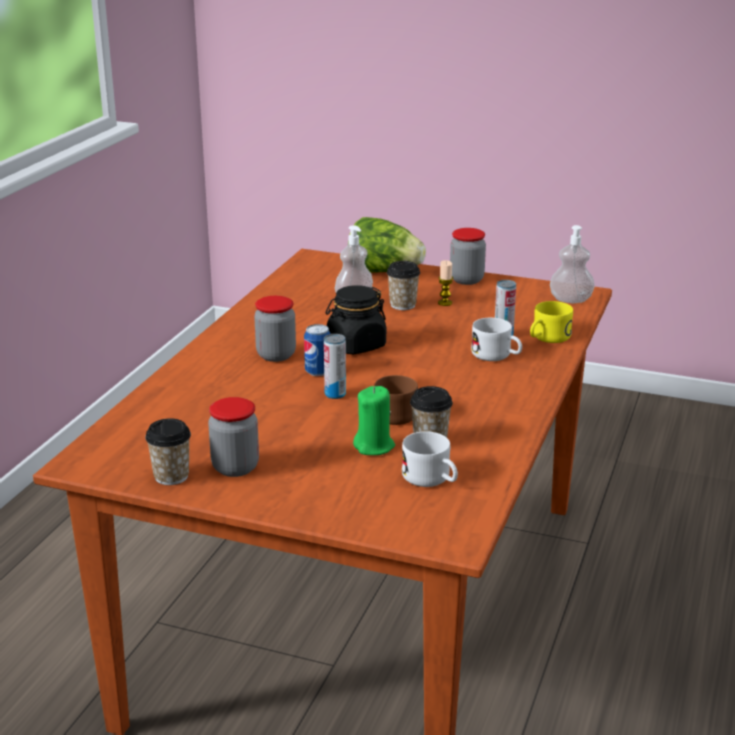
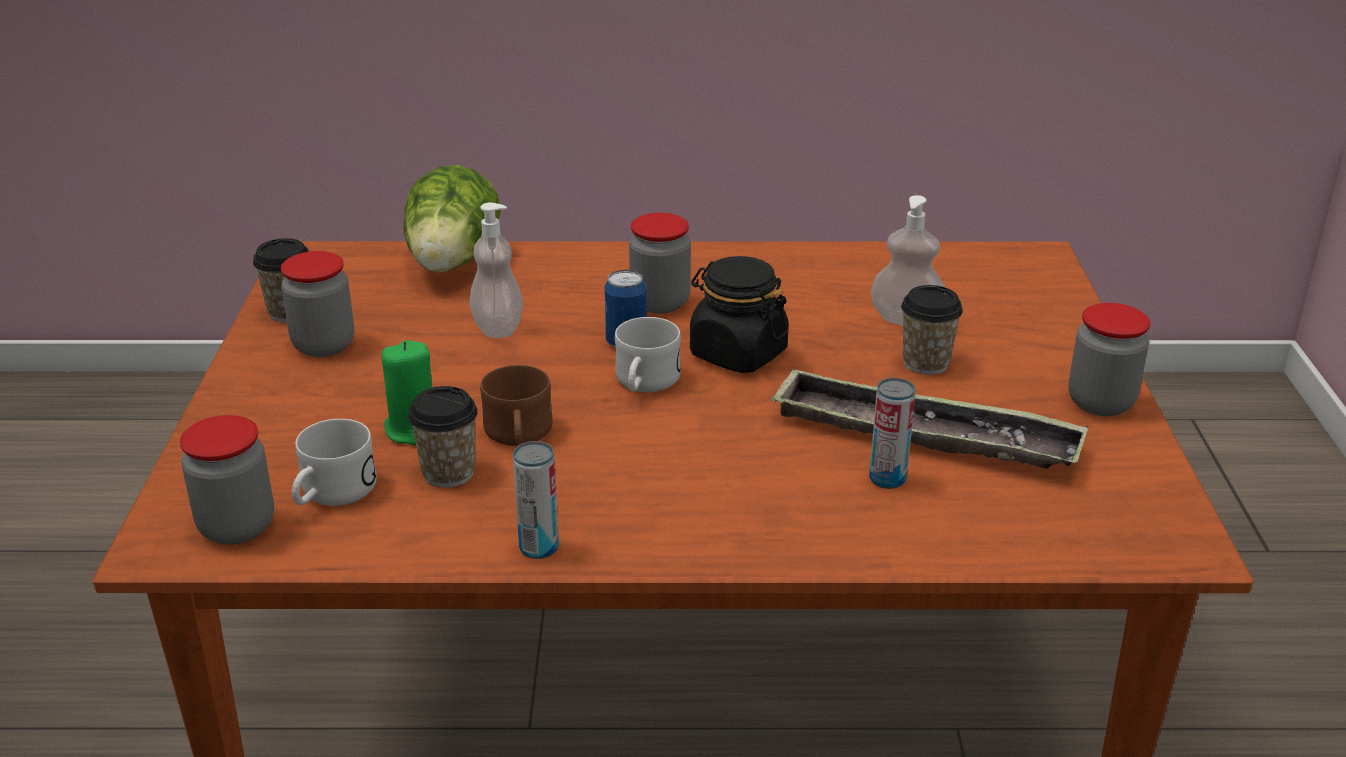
camera: 70 degrees right, 5 degrees up
(335, 394) = (562, 370): can -> can (539, 548)
(384, 272) = (1047, 322): lettuce -> lettuce (452, 264)
(445, 303) = (973, 399): candle -> none
(450, 513) = (237, 527): none -> jar
(470, 320) = (924, 435): none -> tray
(497, 356) = (795, 485): white mug -> white mug (644, 384)
(547, 338) = (914, 528): yellow mug -> none
(570, 300) = (1127, 532): soap dispenser -> soap dispenser (498, 328)

